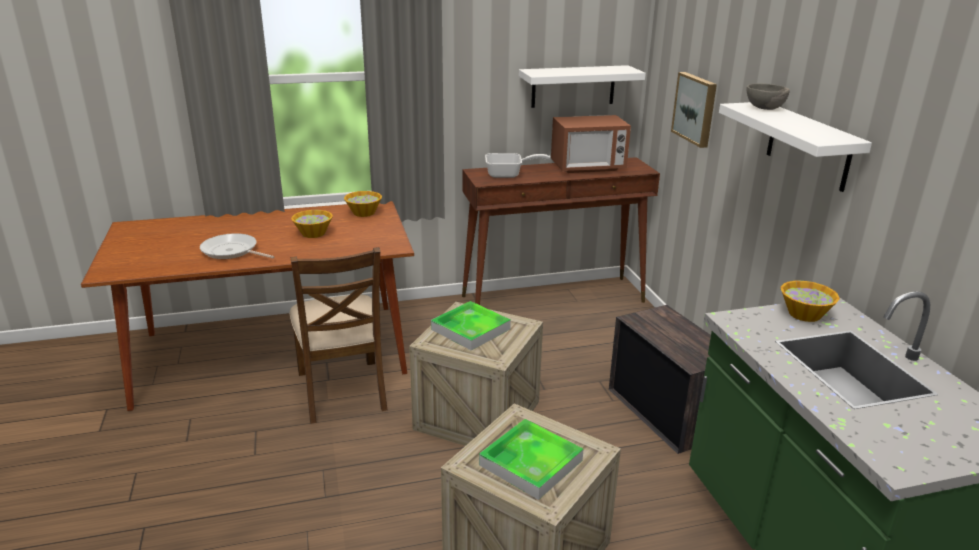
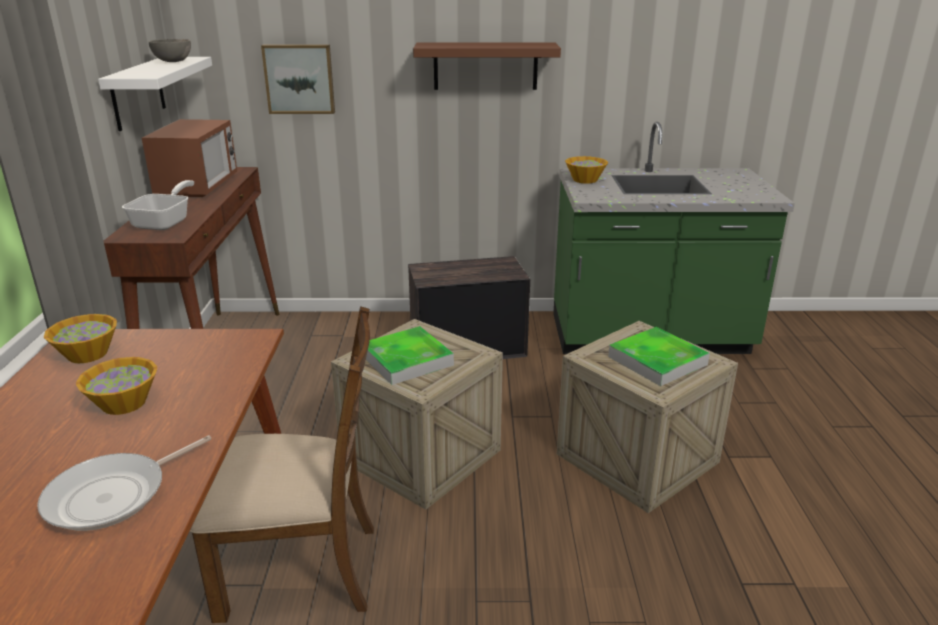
camera: 75 degrees left, 0 degrees up
(764, 109) = (444, 44): grey bowl -> grey bowl (173, 62)
(808, 146) = (485, 66): white shelf -> brown shelf

